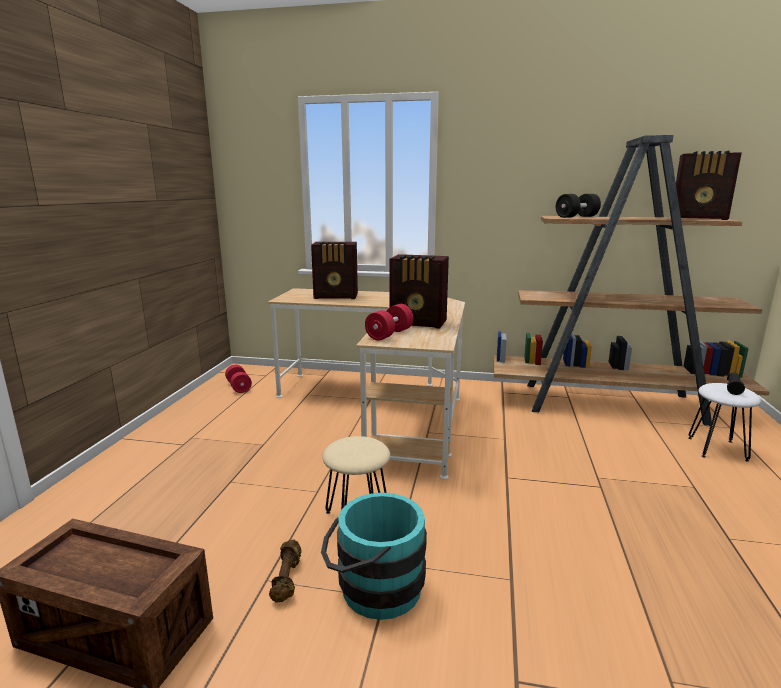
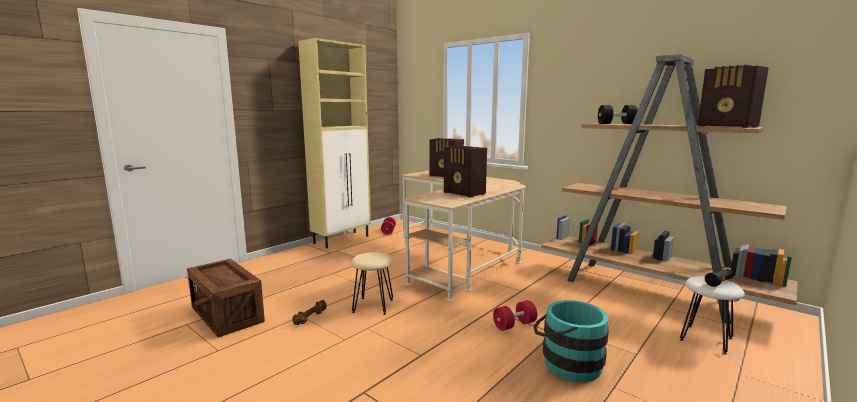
camera: 30 degrees right, 5 degrees down
(179, 416) = (342, 239): none -> beige cabinet
(373, 588) = (344, 334): turquoise bucket -> turquoise bucket (566, 363)
(389, 334) = (432, 196): red dumbbell -> red dumbbell (514, 325)

